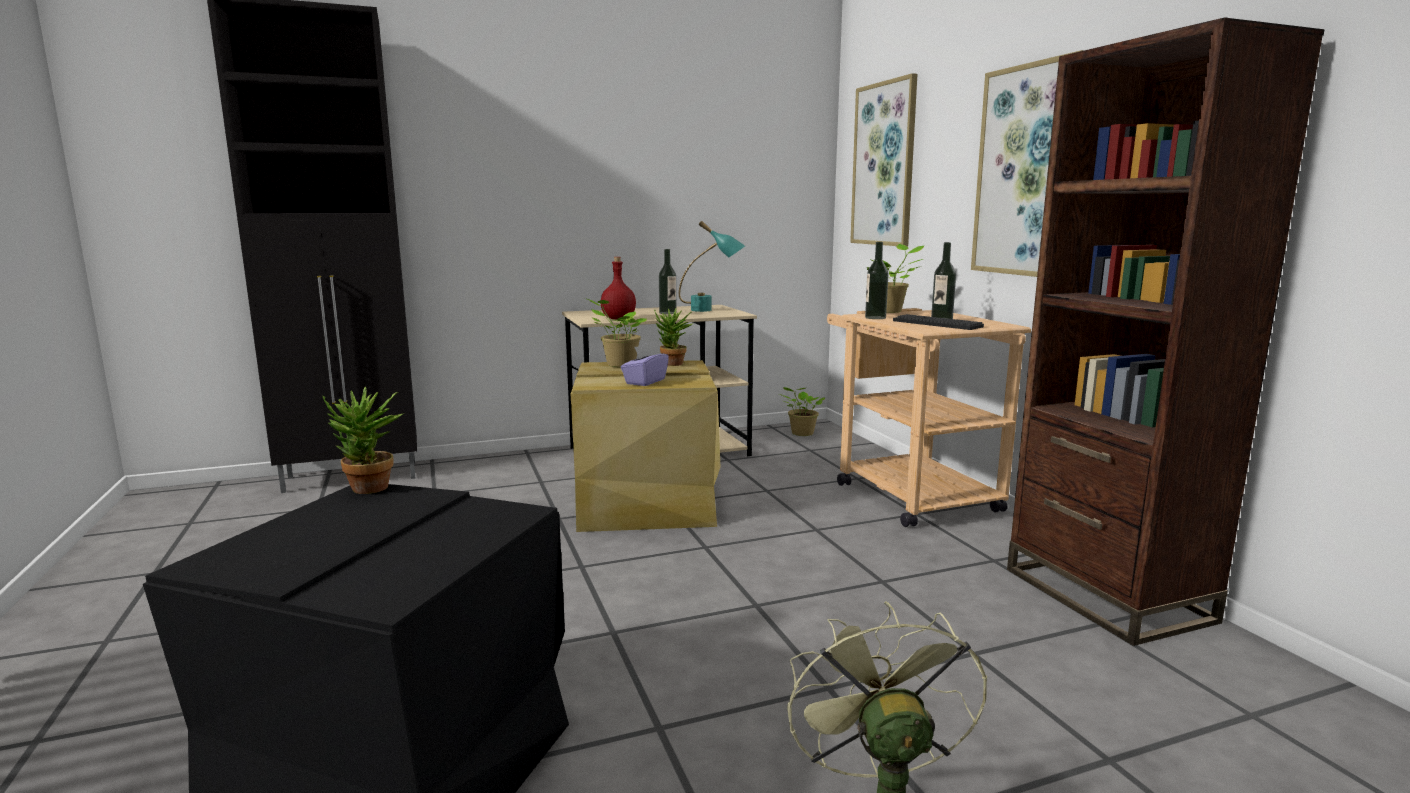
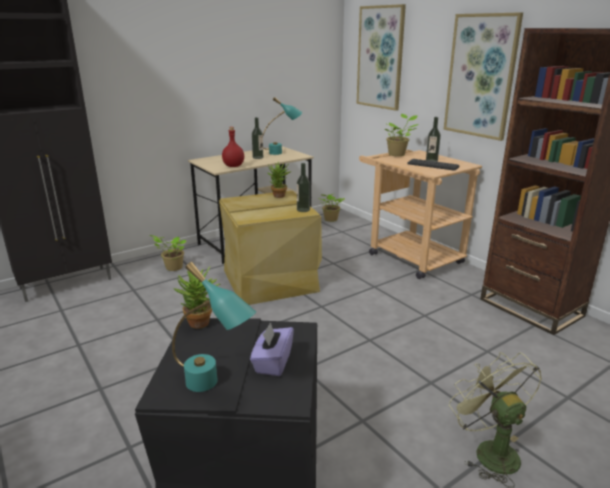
camera: 15 degrees left, 10 degrees up
(289, 562) = (214, 386): none -> turquoise table lamp
(618, 364) = (246, 199): potted plant -> potted plant (172, 268)
(645, 381) = (275, 213): purple tissue box -> purple tissue box (272, 362)
(875, 318) = (395, 161): bottle -> bottle (303, 210)

